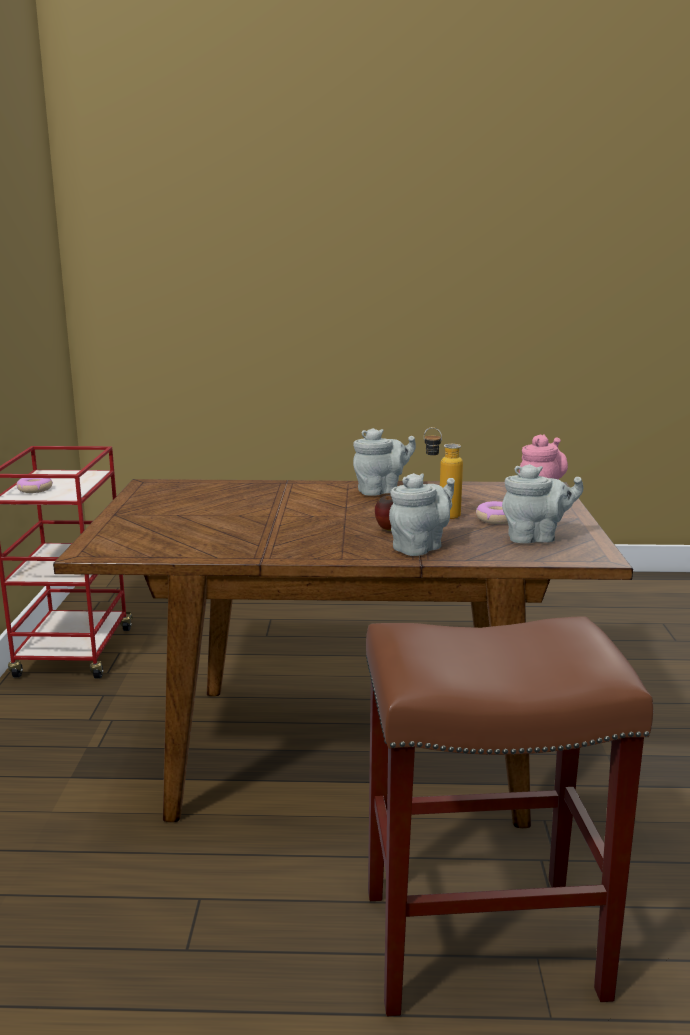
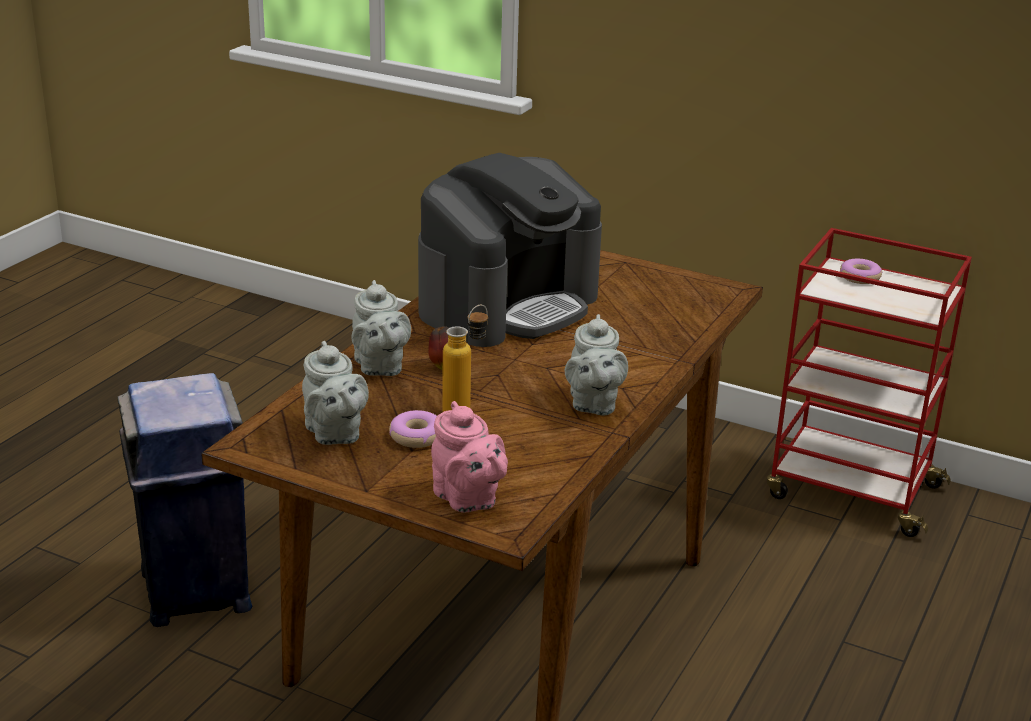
camera: 115 degrees right, 10 degrees up
(248, 532) = (508, 304): none -> coffee machine
(478, 944) = (196, 592): brown stool -> blue trash can
(535, 538) = (334, 434): grey teapot -> grey teapot turned 45 degrees counterclockwise

